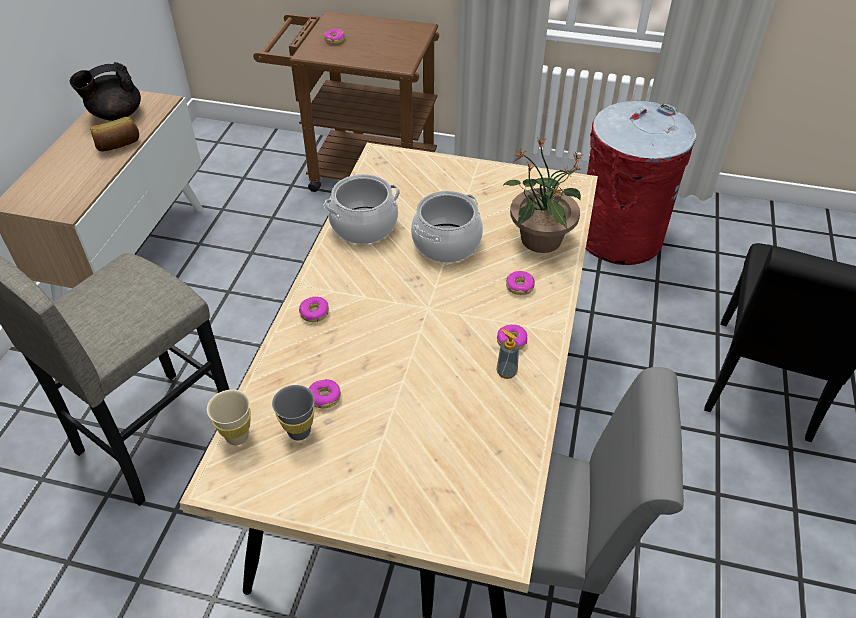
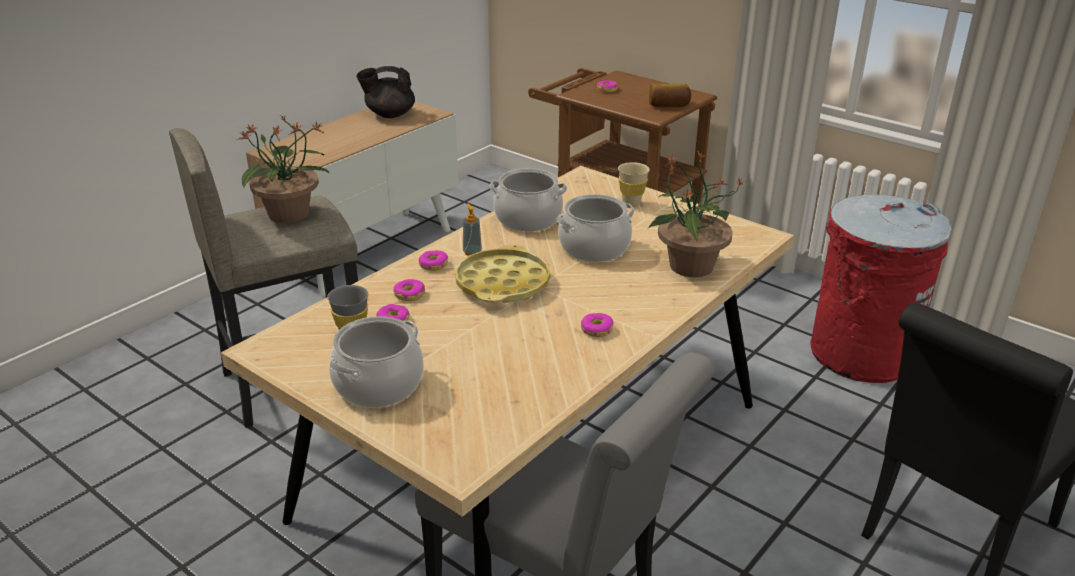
camera: 25 degrees right, 15 degrees down
(118, 144) = (375, 133): bread -> bread (668, 105)
(120, 293) = (290, 214): none -> potted plant
(237, 436) = (300, 325): beige cup -> beige cup (631, 203)
(366, 482) = (378, 385): none -> cooking pot
(395, 315) = (503, 283): none -> yellow tray
(506, 372) = (572, 349): soap dispenser -> soap dispenser (472, 252)
(519, 286) = (639, 294): donut -> donut (409, 294)

